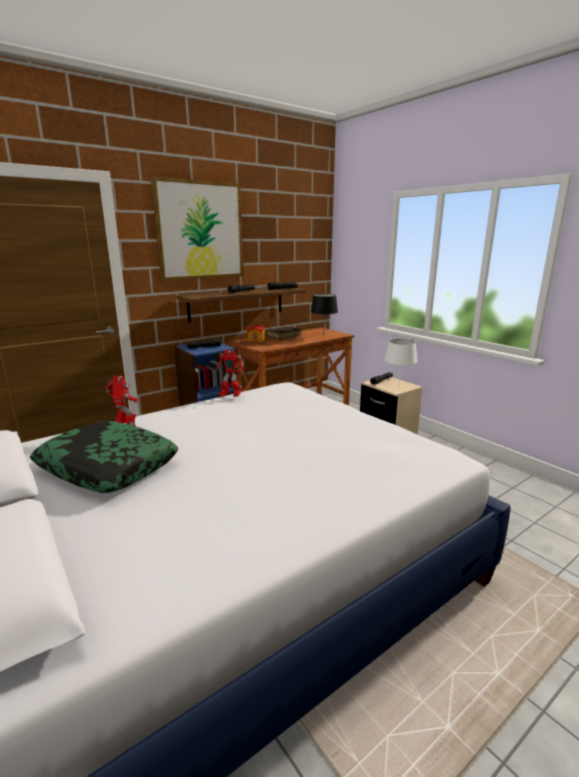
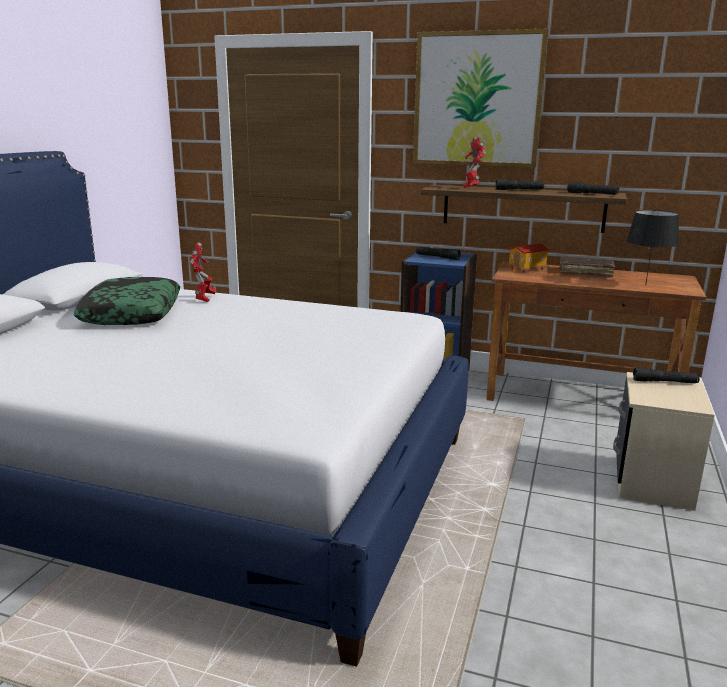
camera: 55 degrees right, 0 degrees up
(230, 396) = (336, 305): toy robot -> toy robot (470, 188)
(397, 387) = (663, 398): white table lamp -> none

